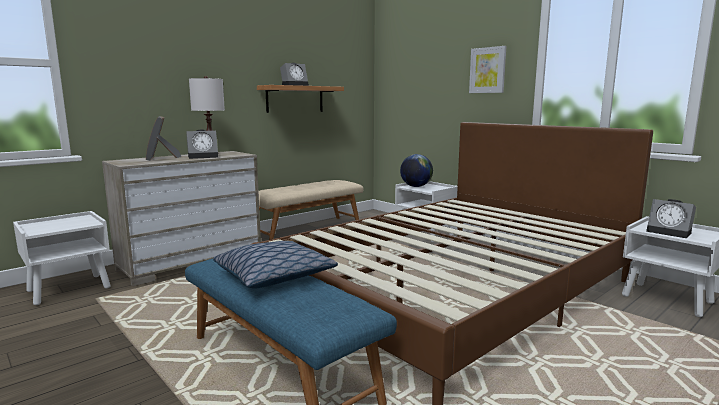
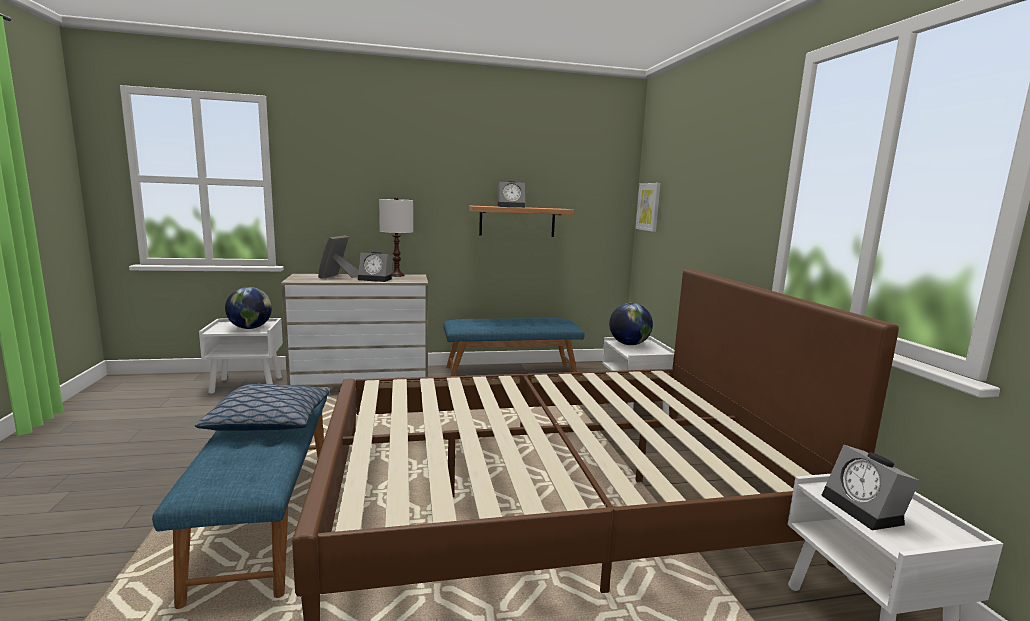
camera: 30 degrees right, 0 degrees up
(73, 223) = (250, 328): none -> globe
(307, 230) = (511, 371): beige bench -> blue bench
(487, 70) = (735, 199): picture -> picture (649, 207)

